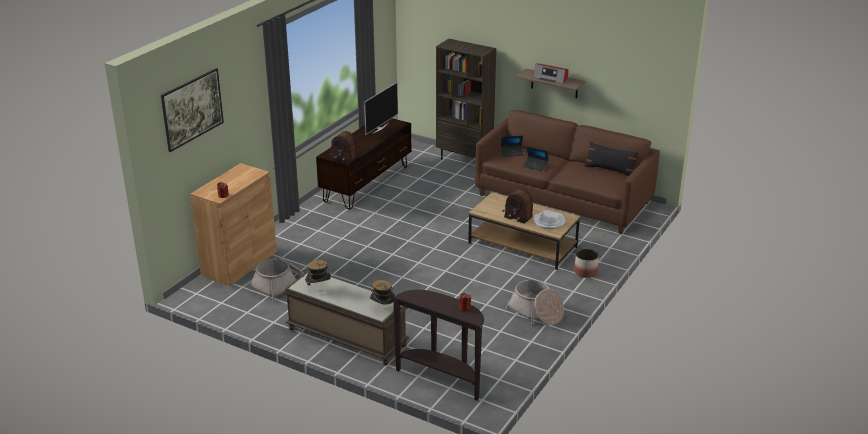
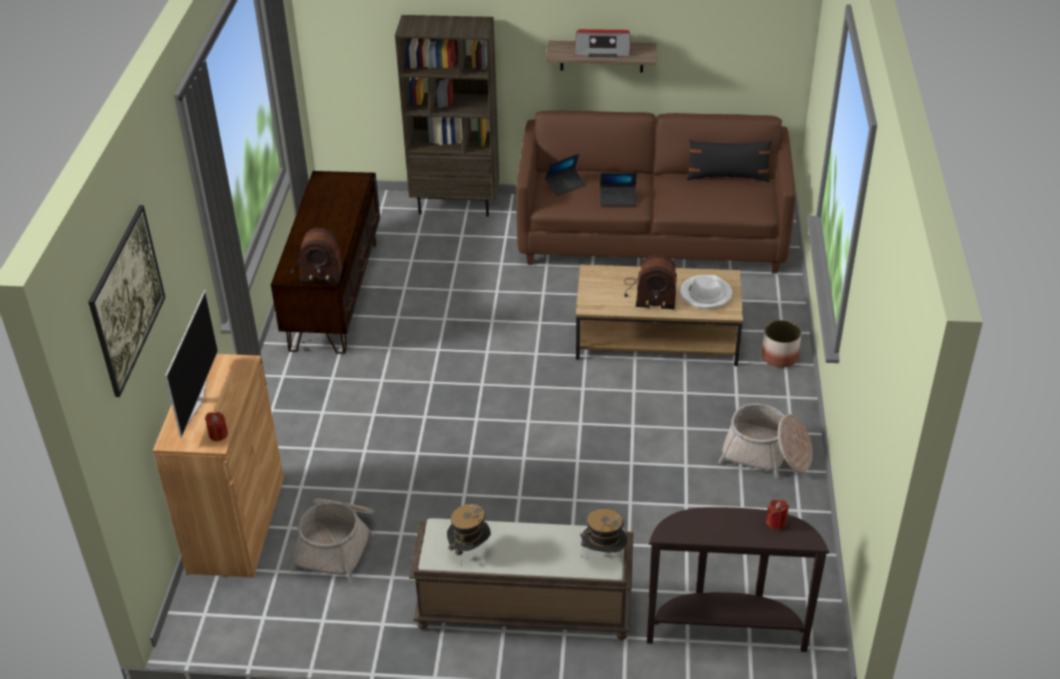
camera: 25 degrees left, 10 degrees up
(380, 128) = (333, 197): television -> television (196, 401)

